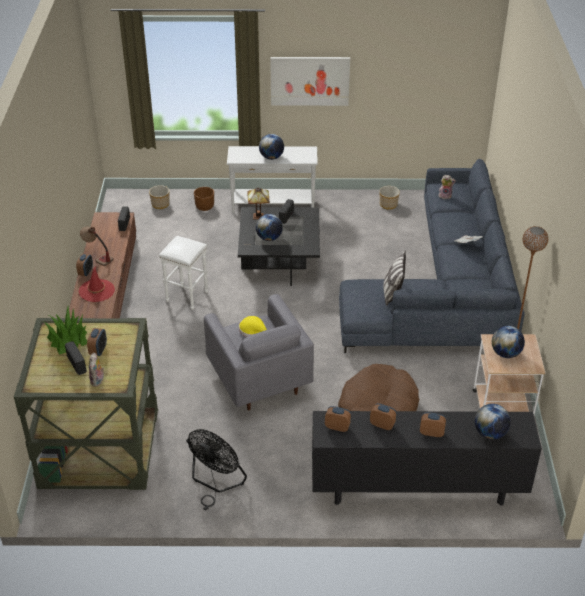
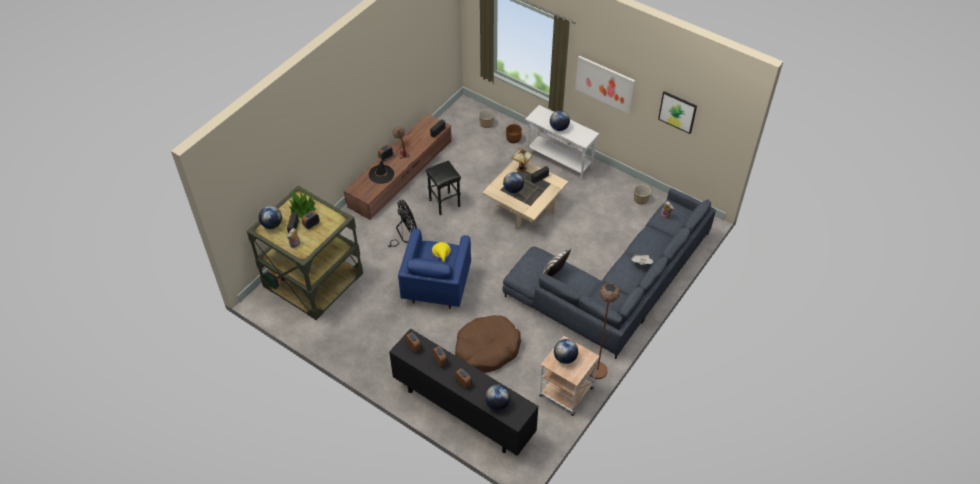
camera: 35 degrees right, 10 degrees up
(43, 374) = (272, 224): none -> globe
(96, 290) = (381, 174): red hat -> black hat
(186, 295) = (445, 202): white stool -> black stool
(213, 481) = (354, 336): black fan -> black fan (405, 234)
(258, 379) = (436, 285): grey armchair -> blue armchair
(279, 261) = (524, 207): black coffee table -> beige coffee table
(410, 74) = (677, 112): none -> picture

